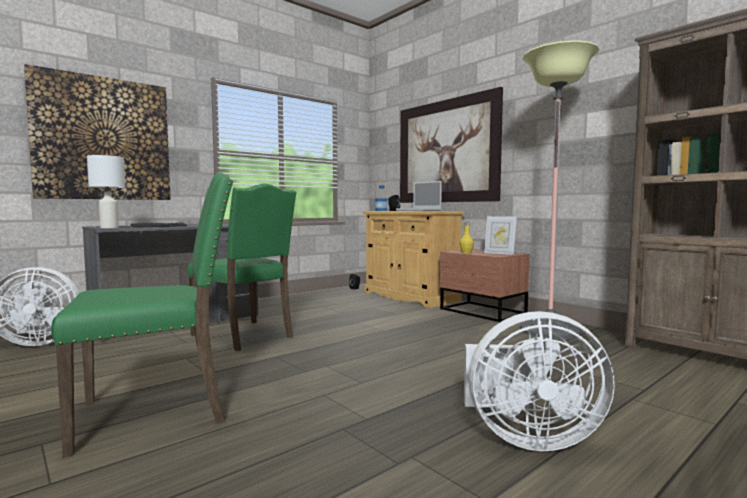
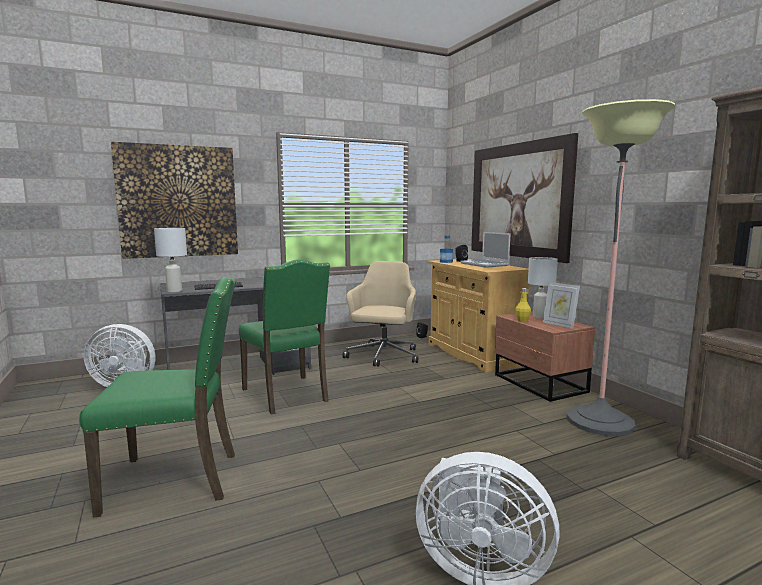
camera: 15 degrees right, 5 degrees up
(326, 303) = (383, 356): none -> beige office chair
(478, 251) = (540, 317): none -> white table lamp

